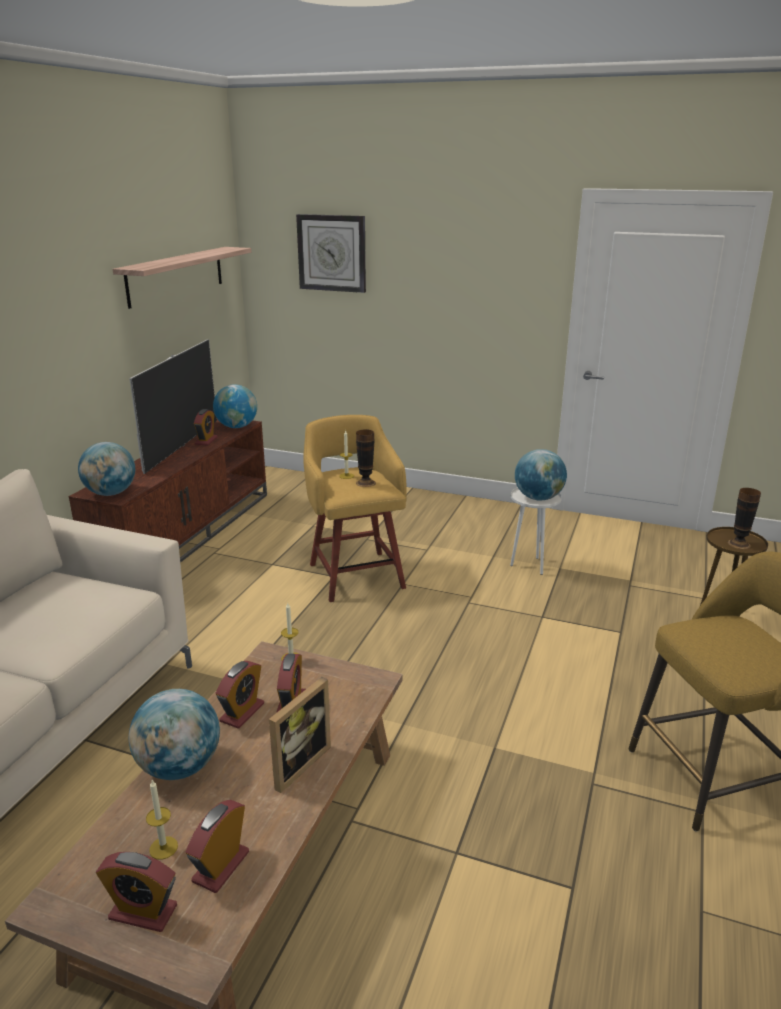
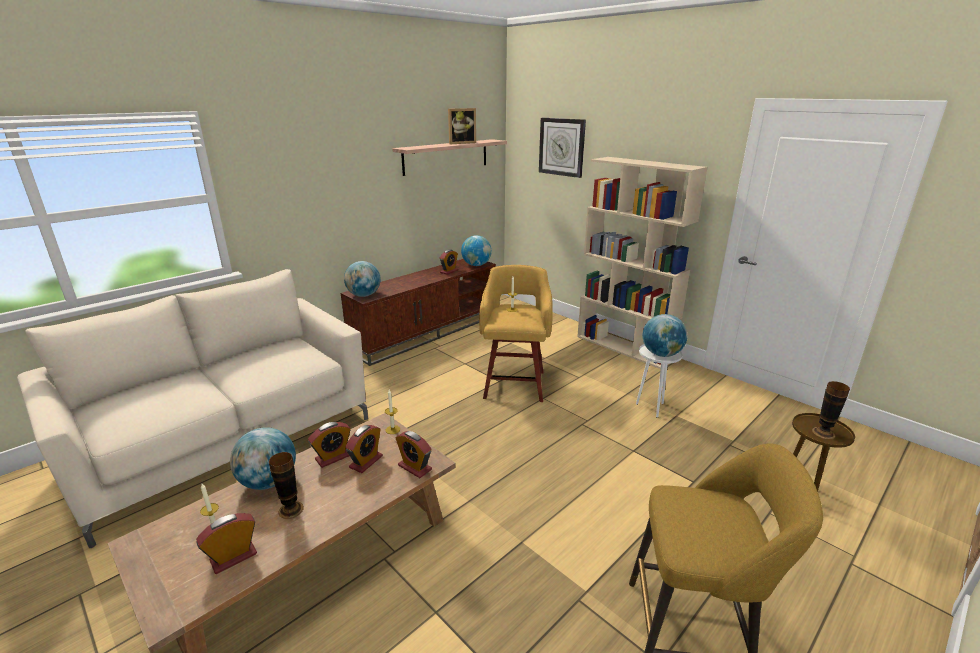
camera: 25 degrees right, 0 degrees up
(143, 912) = (170, 569): alarm clock -> alarm clock (415, 467)
(182, 445) = (432, 272): television -> none
(296, 763) = (334, 504): picture frame -> picture frame (461, 143)
(365, 483) = (521, 317): vase -> vase (291, 509)
(455, 504) = (625, 347): none -> beige bookcase

